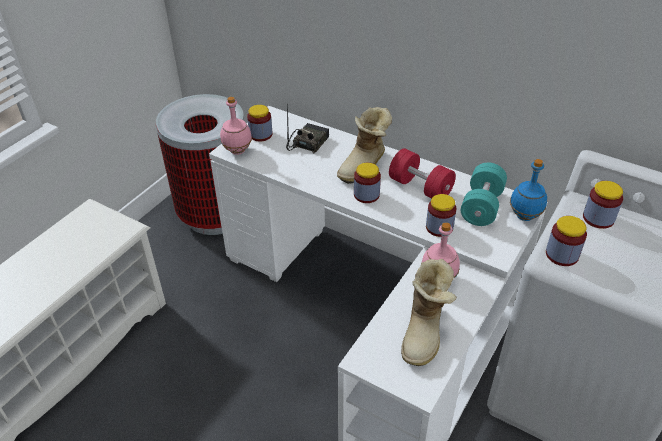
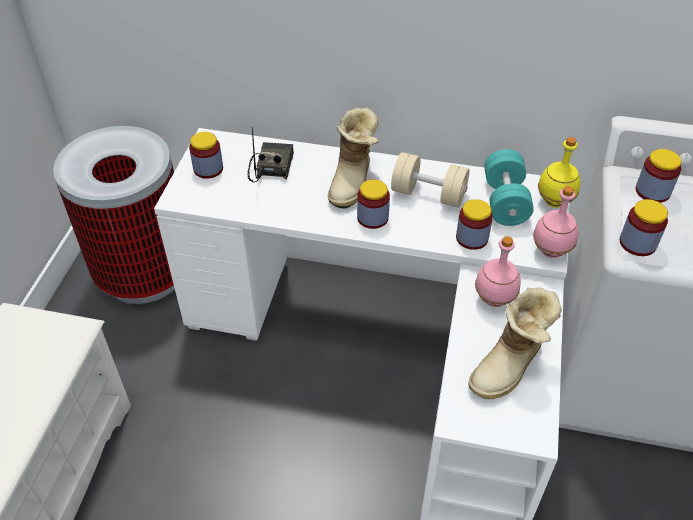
camera: 20 degrees left, 5 degrees up
(237, 150) = (189, 196): pink bottle -> pink bottle (550, 251)
(420, 187) = (428, 194): red dumbbell -> beige dumbbell
(425, 332) = (510, 367): boot -> boot turned 45 degrees clockwise
(524, 216) = (554, 202): blue bottle -> yellow bottle

